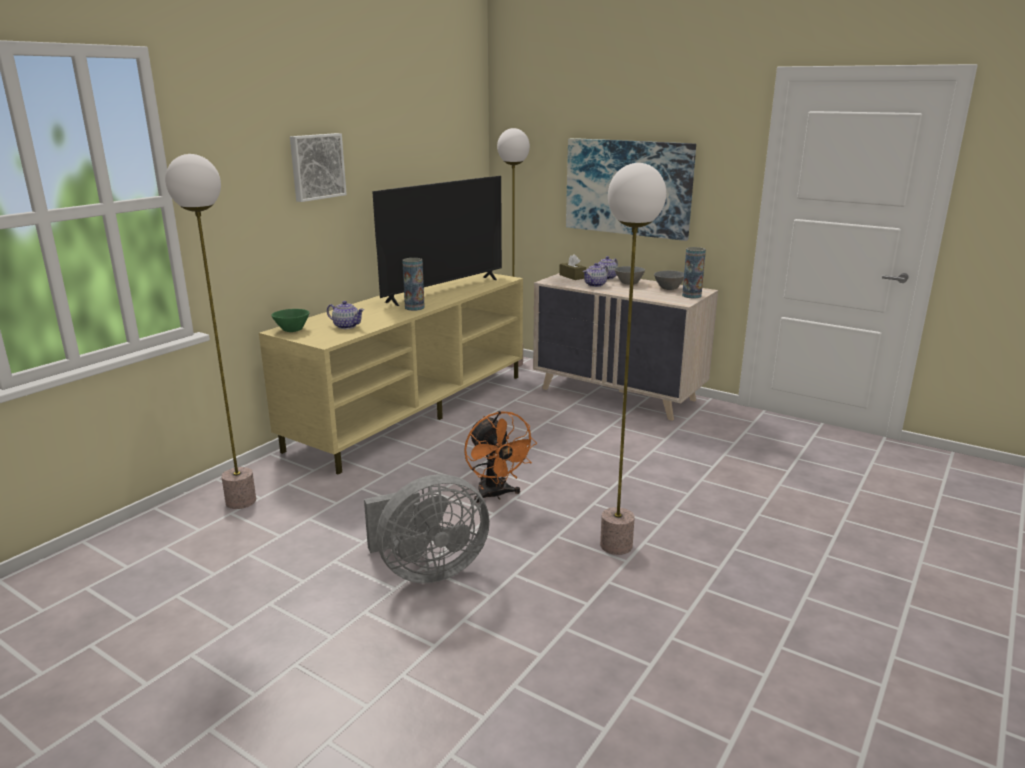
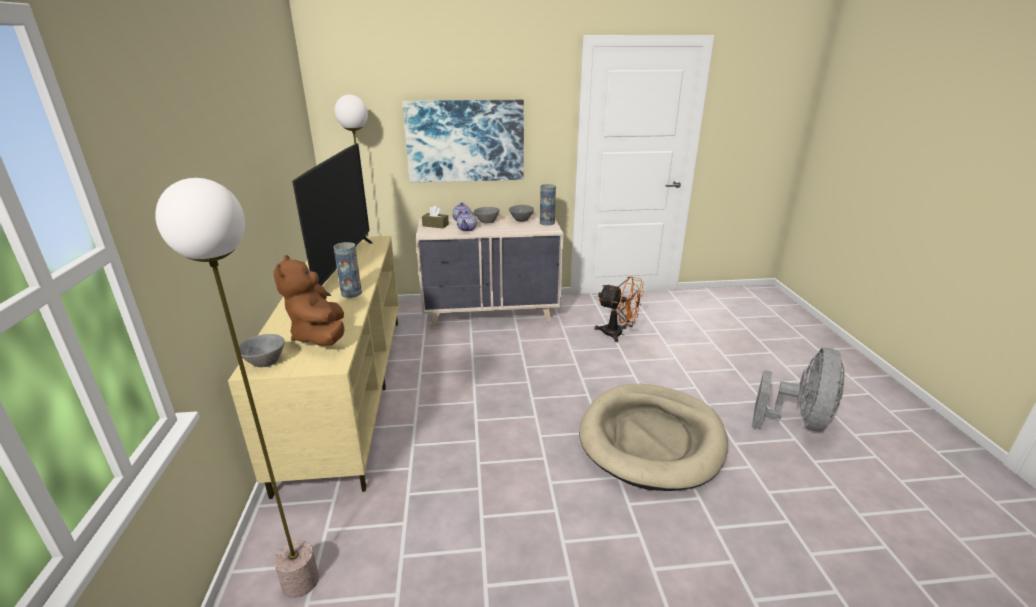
camera: 40 degrees left, 5 degrees up
(293, 329) = (265, 361): green bowl -> grey bowl
(316, 166) = (221, 161): picture -> none
(346, 326) = (320, 336): teapot -> brown plush toy
(427, 570) = (569, 542): grey fan -> grey fan (799, 421)
(496, 495) = (524, 440): orange fan -> orange fan (618, 334)
(616, 545) = (651, 439): floor lamp -> beige dog bed

